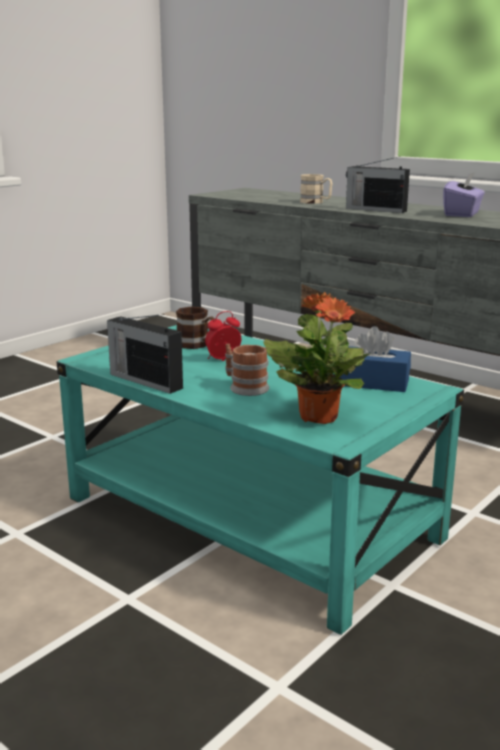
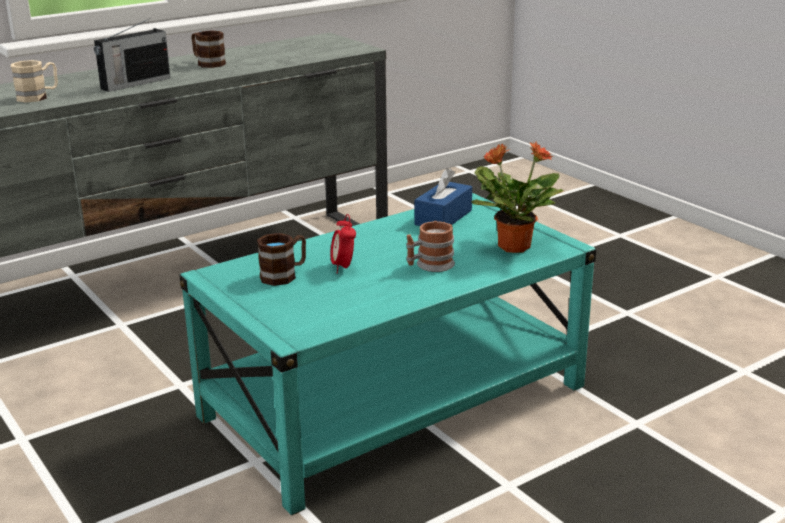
camera: 75 degrees left, 5 degrees up
(144, 380) = (386, 309): radio -> none
(462, 214) = (207, 63): purple tissue box -> brown mug

